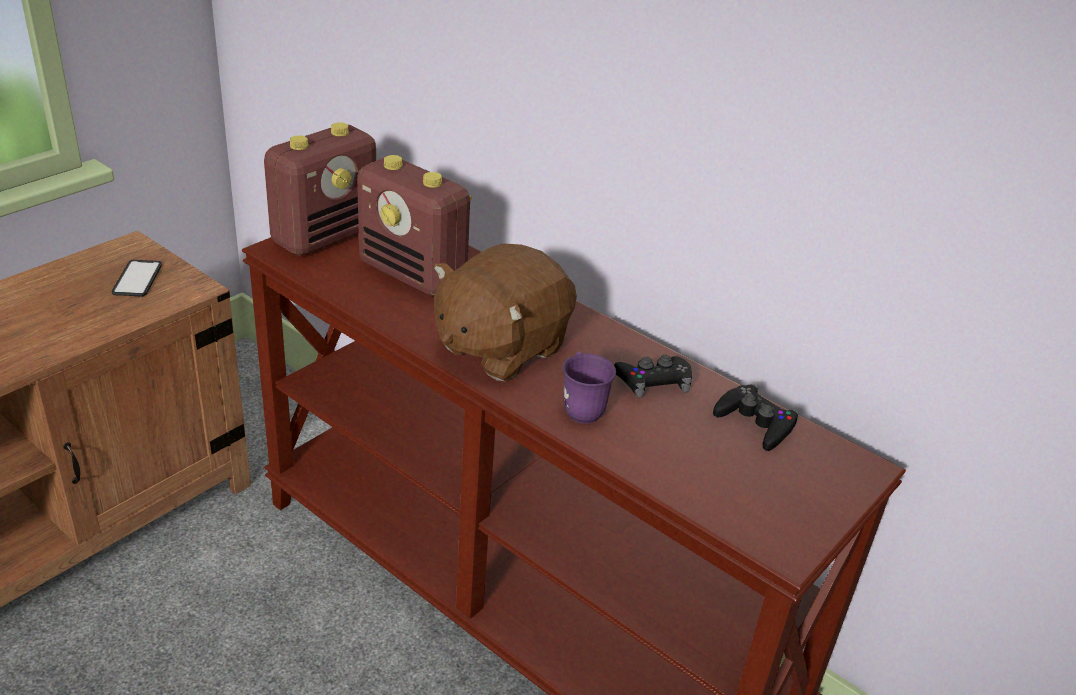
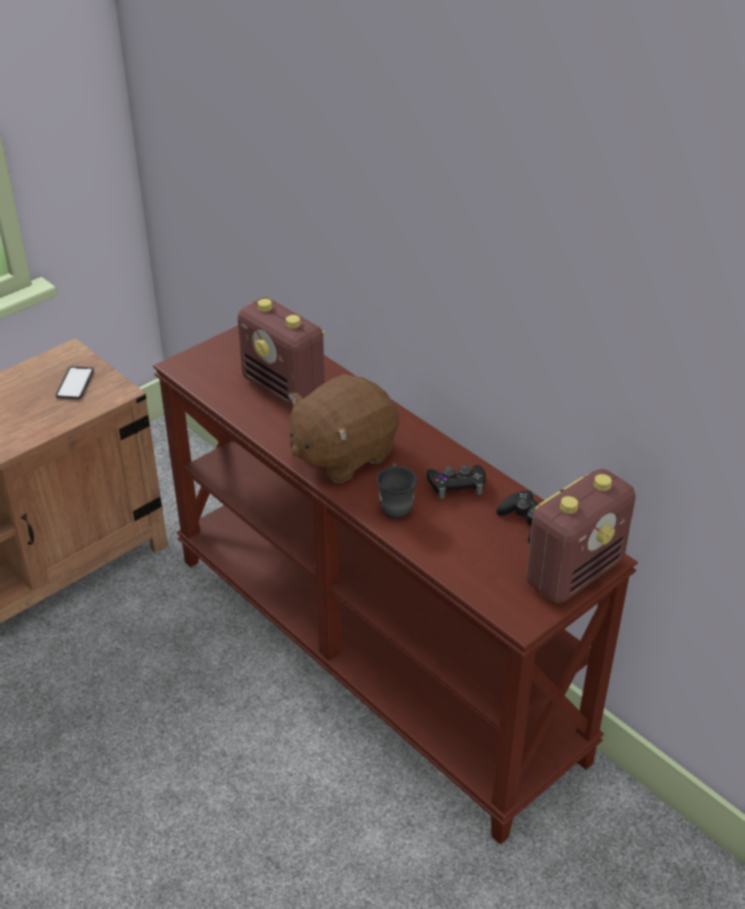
camera: 10 degrees right, 5 degrees up
(325, 236) = (219, 353): radio -> radio (574, 572)
(581, 407) = (395, 505): purple mug -> grey mug

